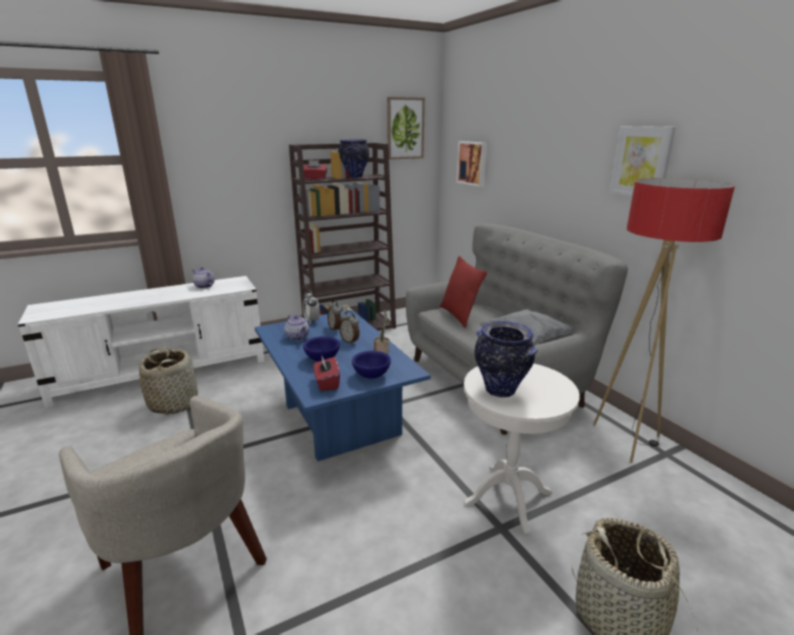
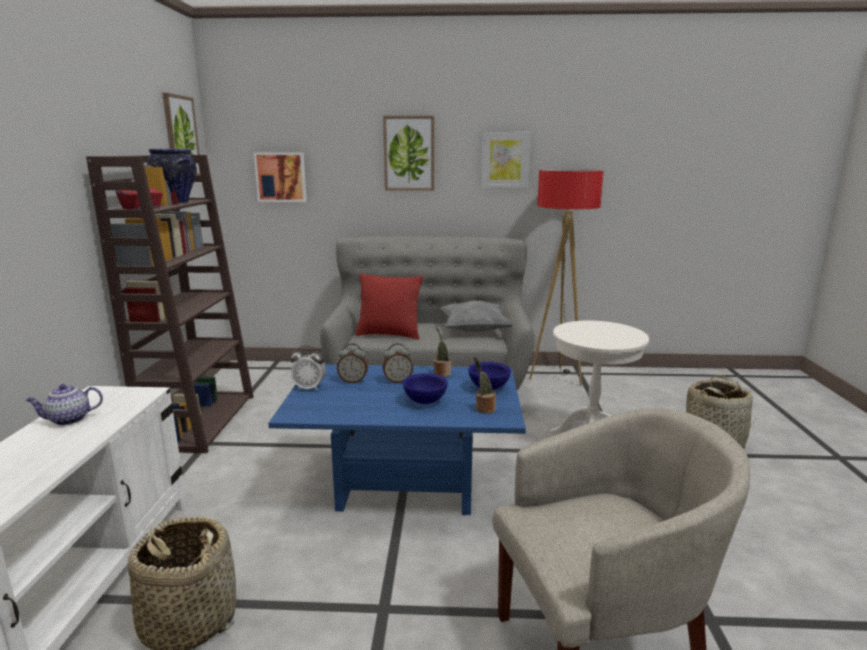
camera: 60 degrees left, 5 degrees down
(298, 337) = (347, 403): teapot -> none
(327, 383) = (484, 409): red tissue box -> potted plant
(501, 390) = (604, 339): vase -> none
(555, 148) = (409, 153): none -> picture

